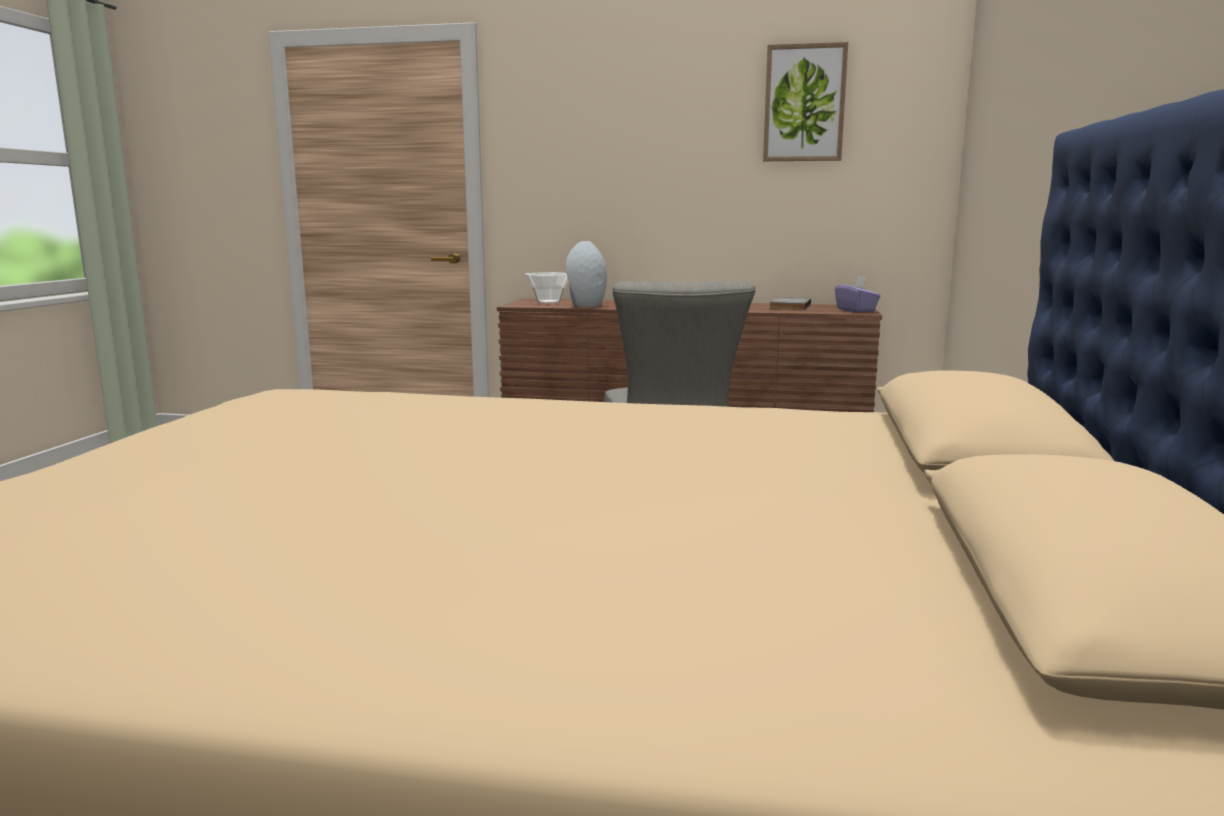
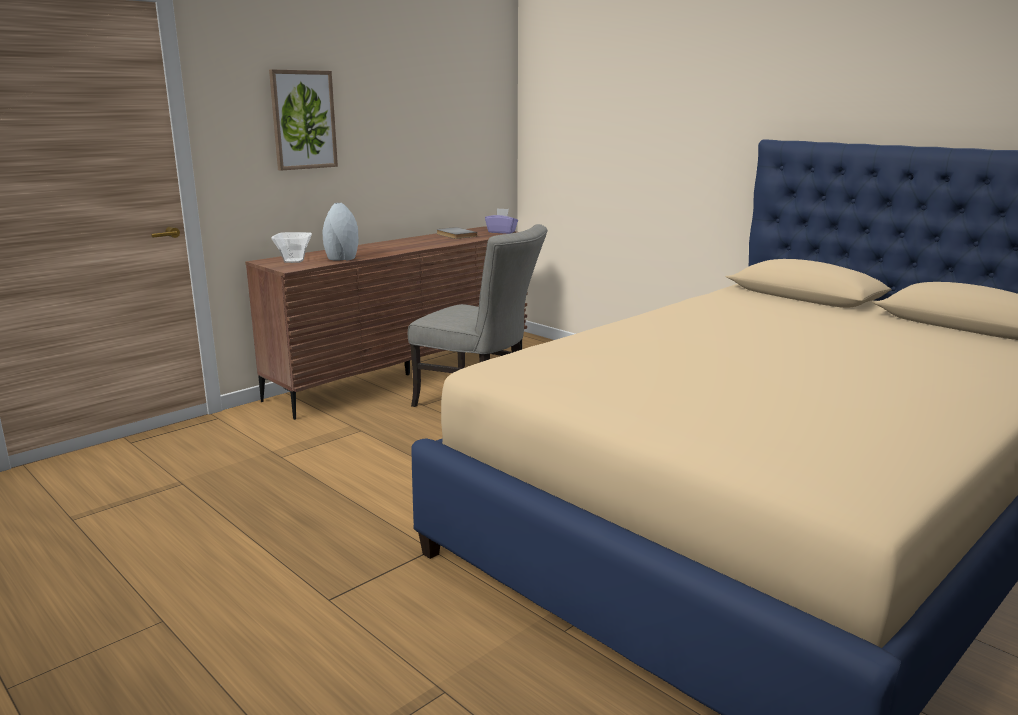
camera: 55 degrees left, 5 degrees up
(804, 103) = (437, 81): picture -> picture (303, 120)

